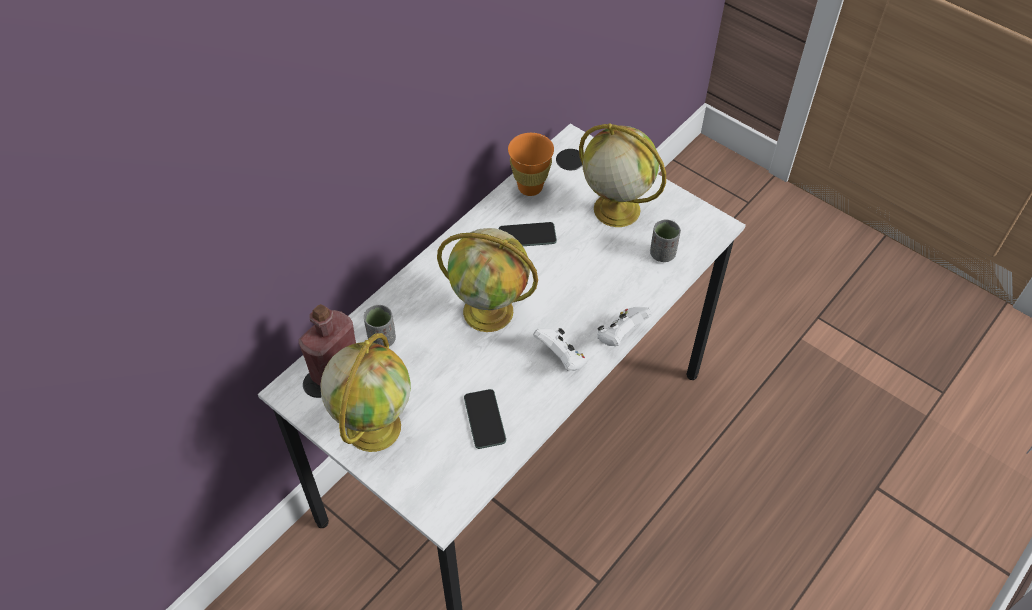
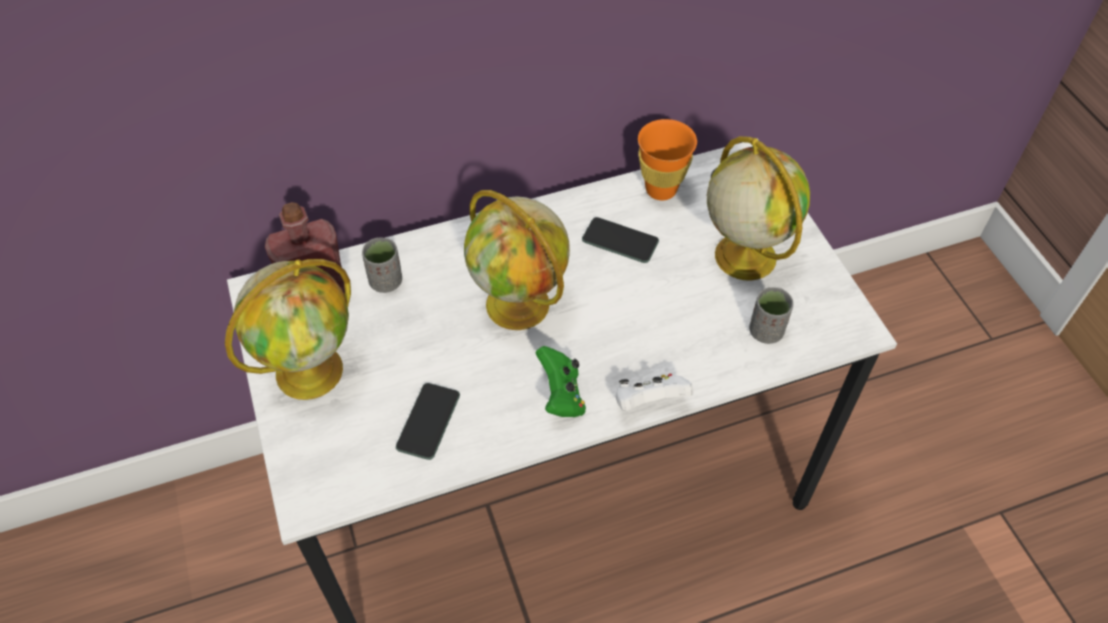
camera: 30 degrees right, 0 degrees up
(561, 358) = (561, 395): white game controller -> green game controller

